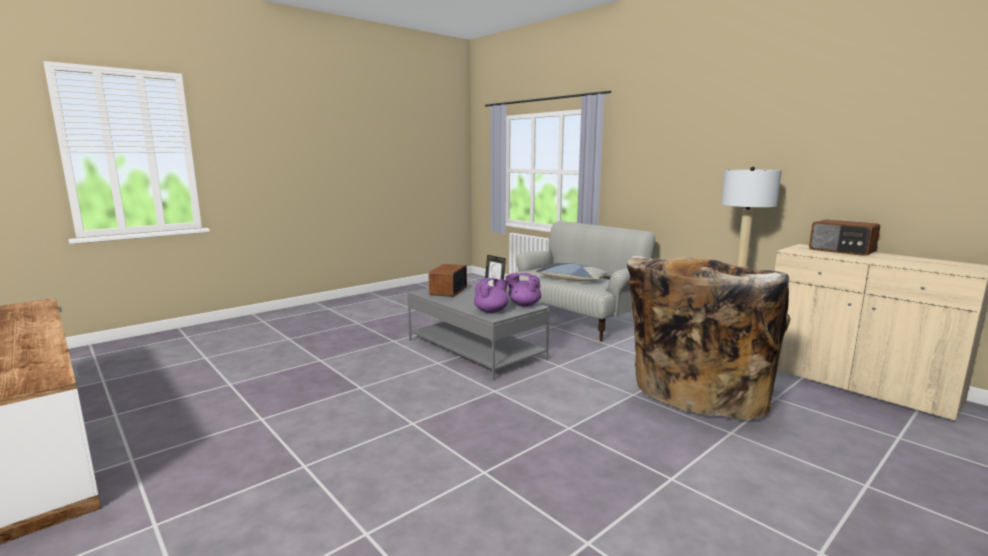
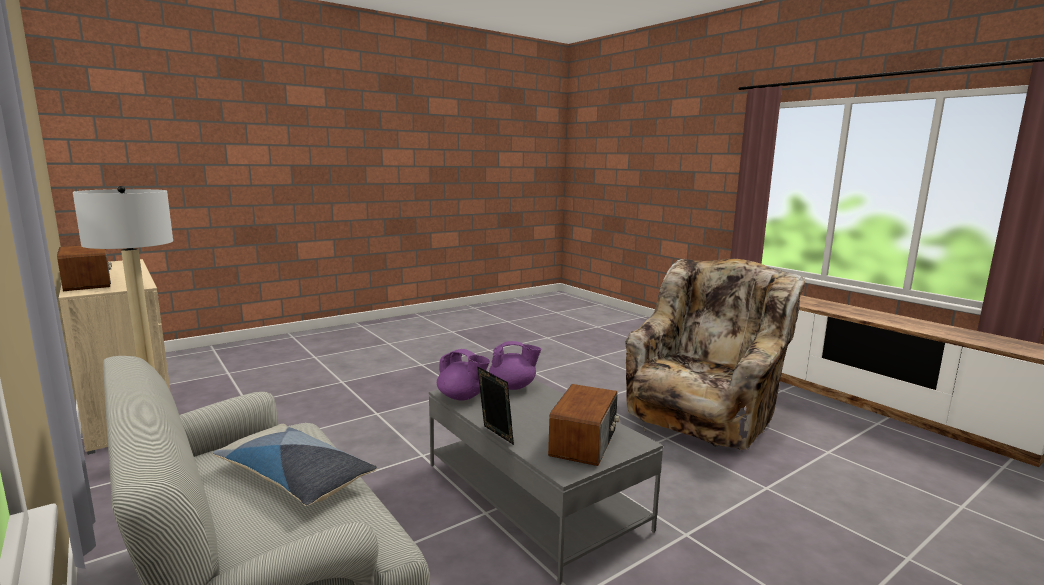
camera: 175 degrees left, 0 degrees up
(491, 311) = (513, 387): purple teapot -> purple teapot turned 150 degrees counterclockwise
(699, 396) = (314, 408): beige armchair -> beige armchair (705, 414)

